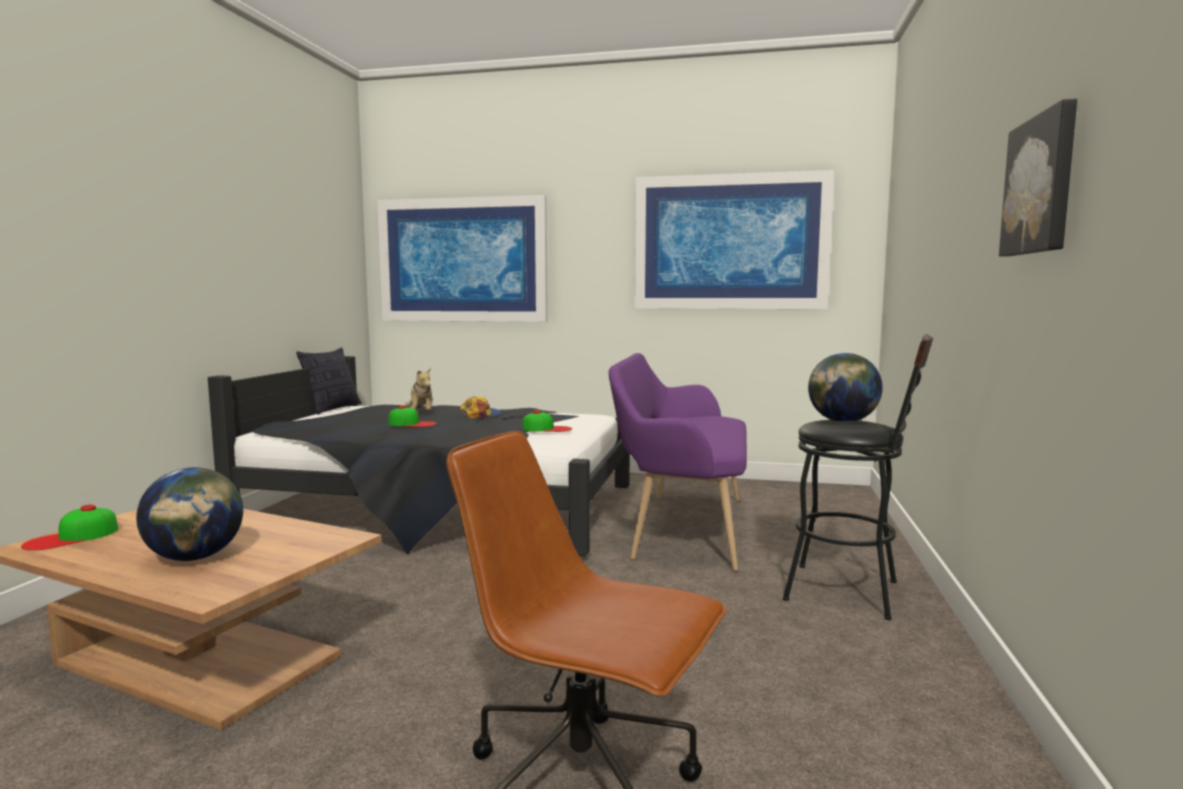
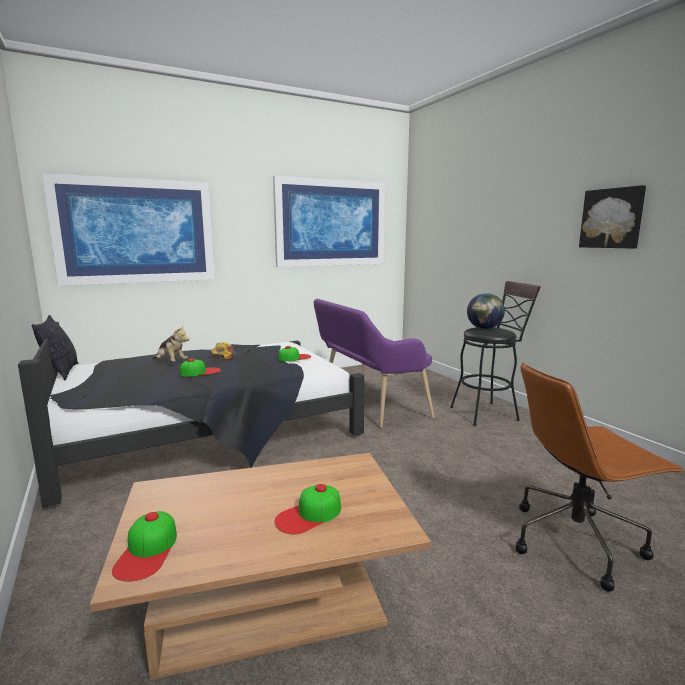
camera: 40 degrees left, 5 degrees up
(195, 557) = (309, 515): globe -> cap

